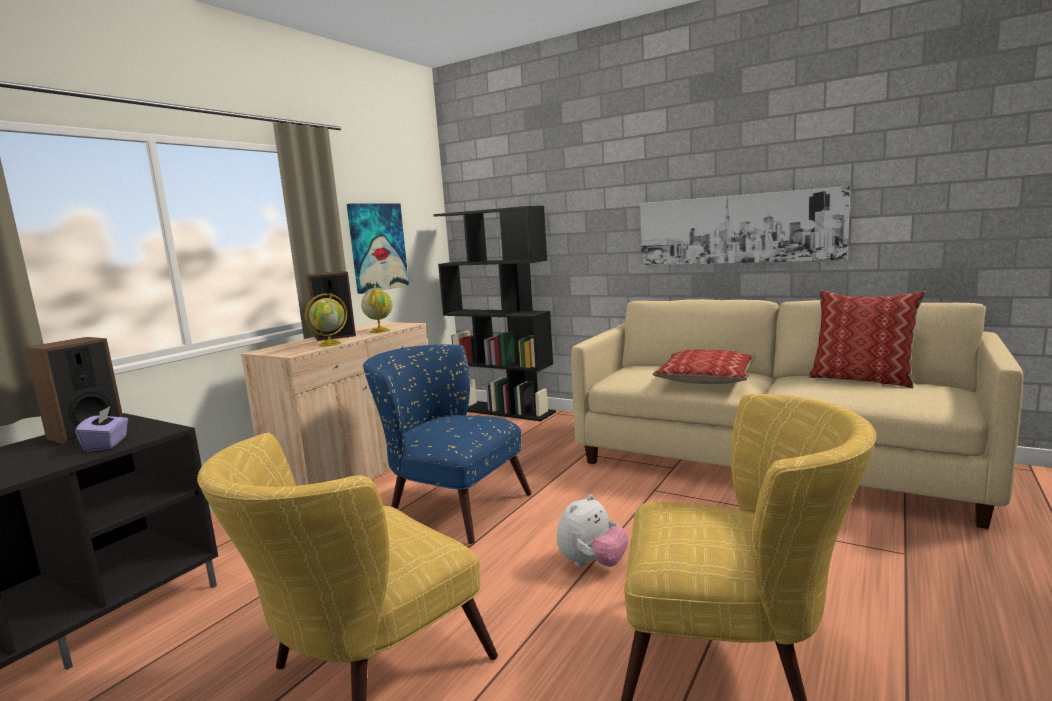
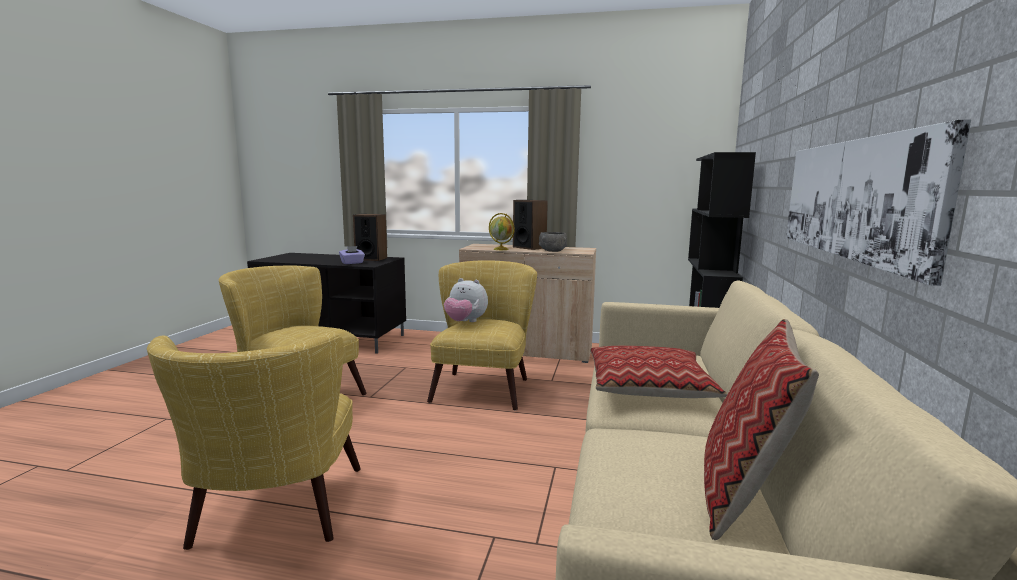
camera: 70 degrees right, 0 degrees up
(377, 247) = (626, 186): picture -> none
(379, 331) = (552, 251): globe -> grey bowl
(449, 505) = (484, 386): blue armchair -> yellow armchair
(592, 564) = (405, 448): plush toy -> plush toy (465, 322)

